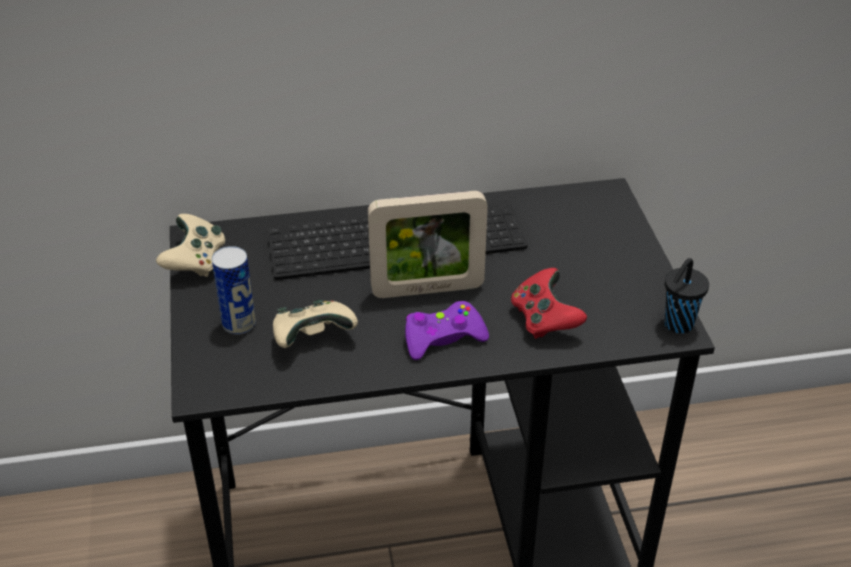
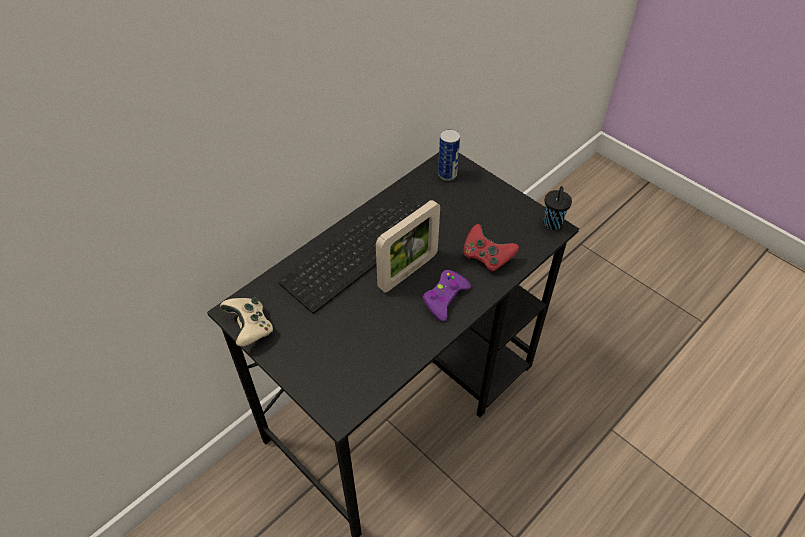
camera: 35 degrees left, 10 degrees up
(239, 324) = (320, 356): can -> can (447, 174)
(313, 338) = (373, 340): beige game controller -> none

